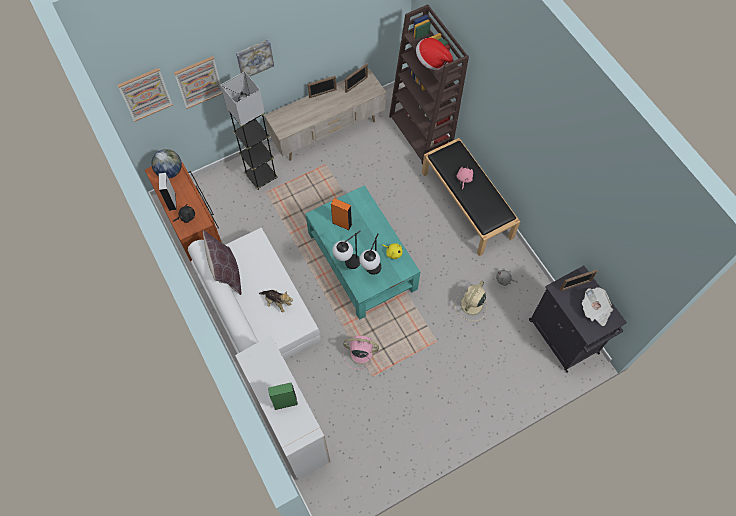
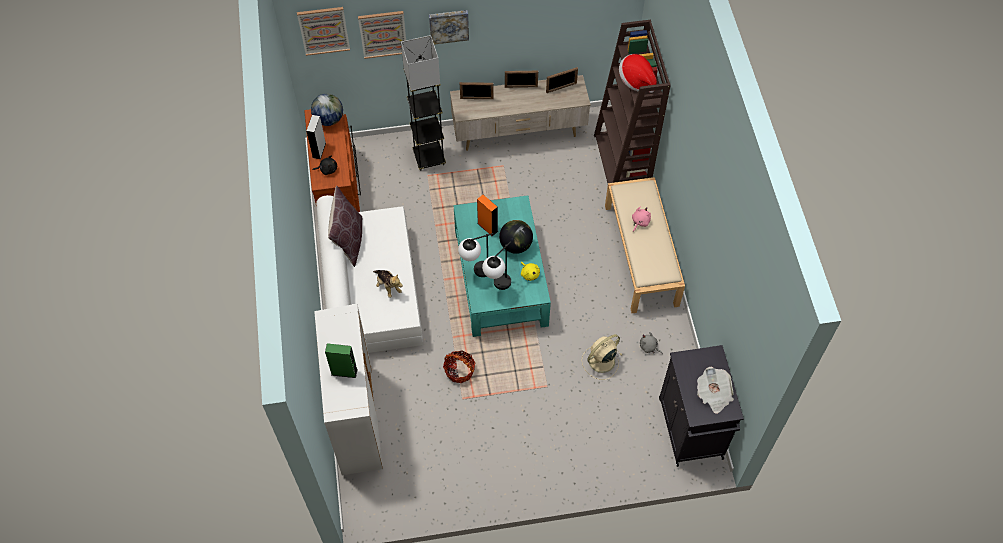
camera: 20 degrees right, 5 degrees down
(360, 353) = (459, 371): pink fan -> basket
(372, 231) = (516, 245): none -> globe
(467, 205) = (641, 255): black bench -> beige bench
(575, 285) = (703, 362): picture frame -> picture frame (476, 98)

